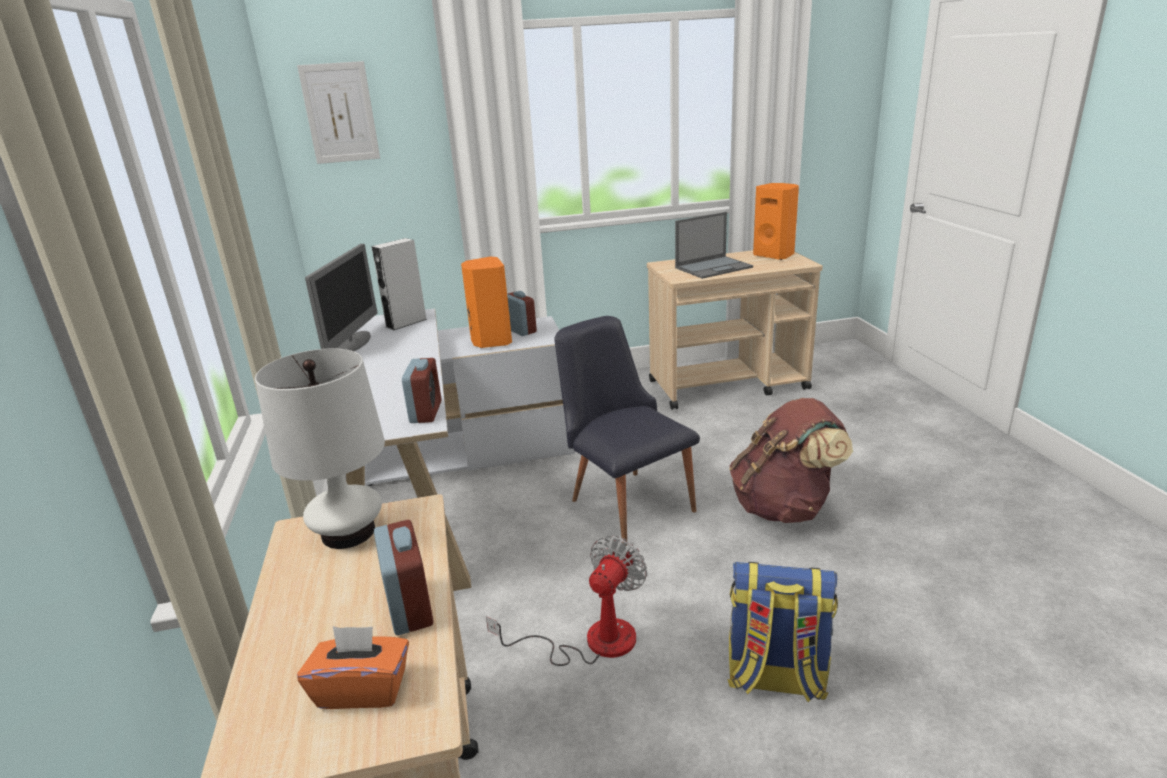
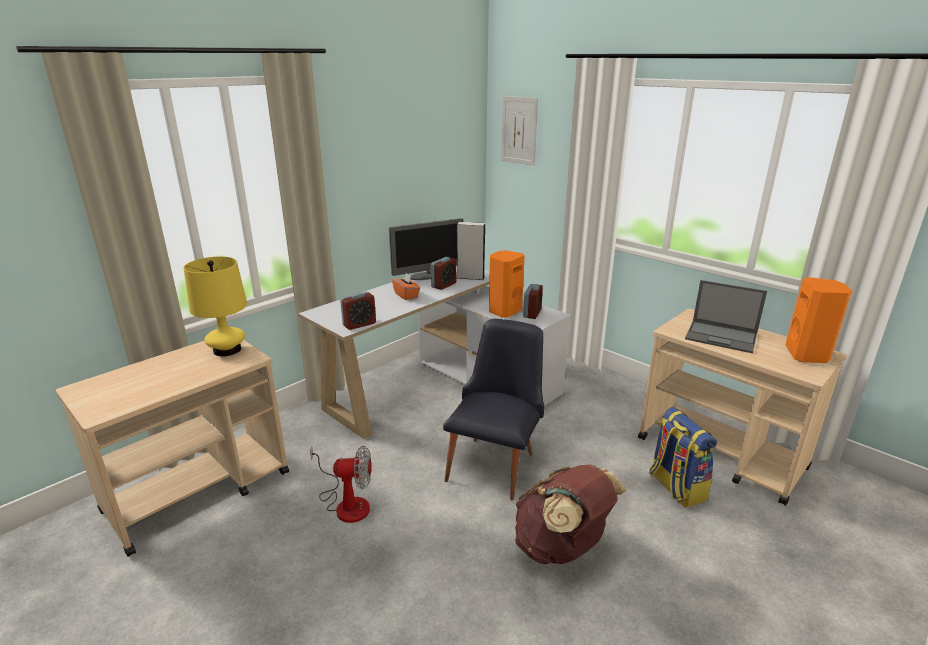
camera: 55 degrees right, 0 degrees up
(348, 532) = (227, 350): white table lamp -> yellow table lamp
(363, 689) = (116, 396): orange tissue box -> orange tissue box (406, 295)
(409, 607) = (173, 385): alarm clock -> alarm clock (444, 285)
(775, 678) = (358, 601): backpack -> backpack (675, 487)

